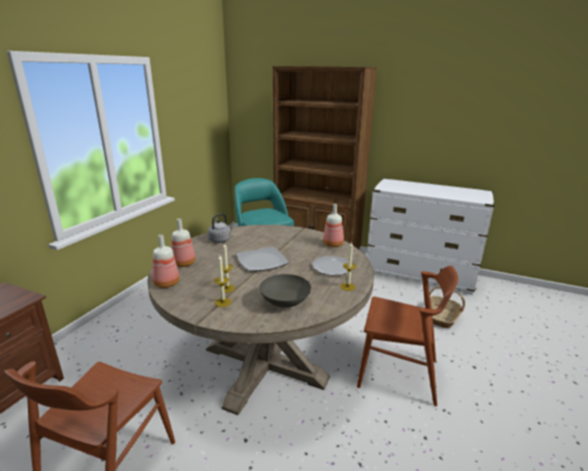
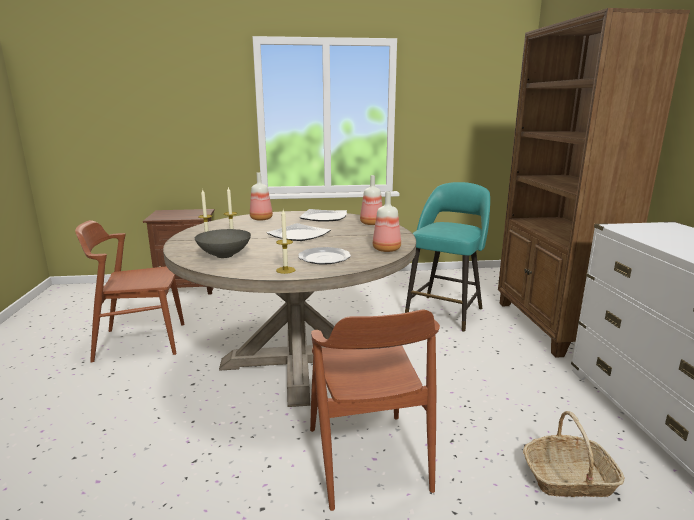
camera: 60 degrees right, 5 degrees down
(166, 284) = (221, 222): bottle -> bottle (370, 223)
(221, 239) = (324, 217): grey kettle -> plate

